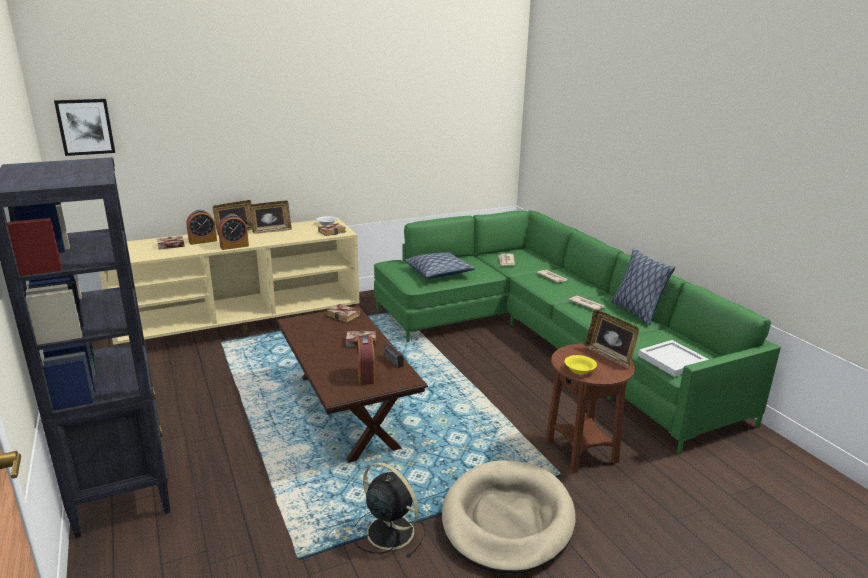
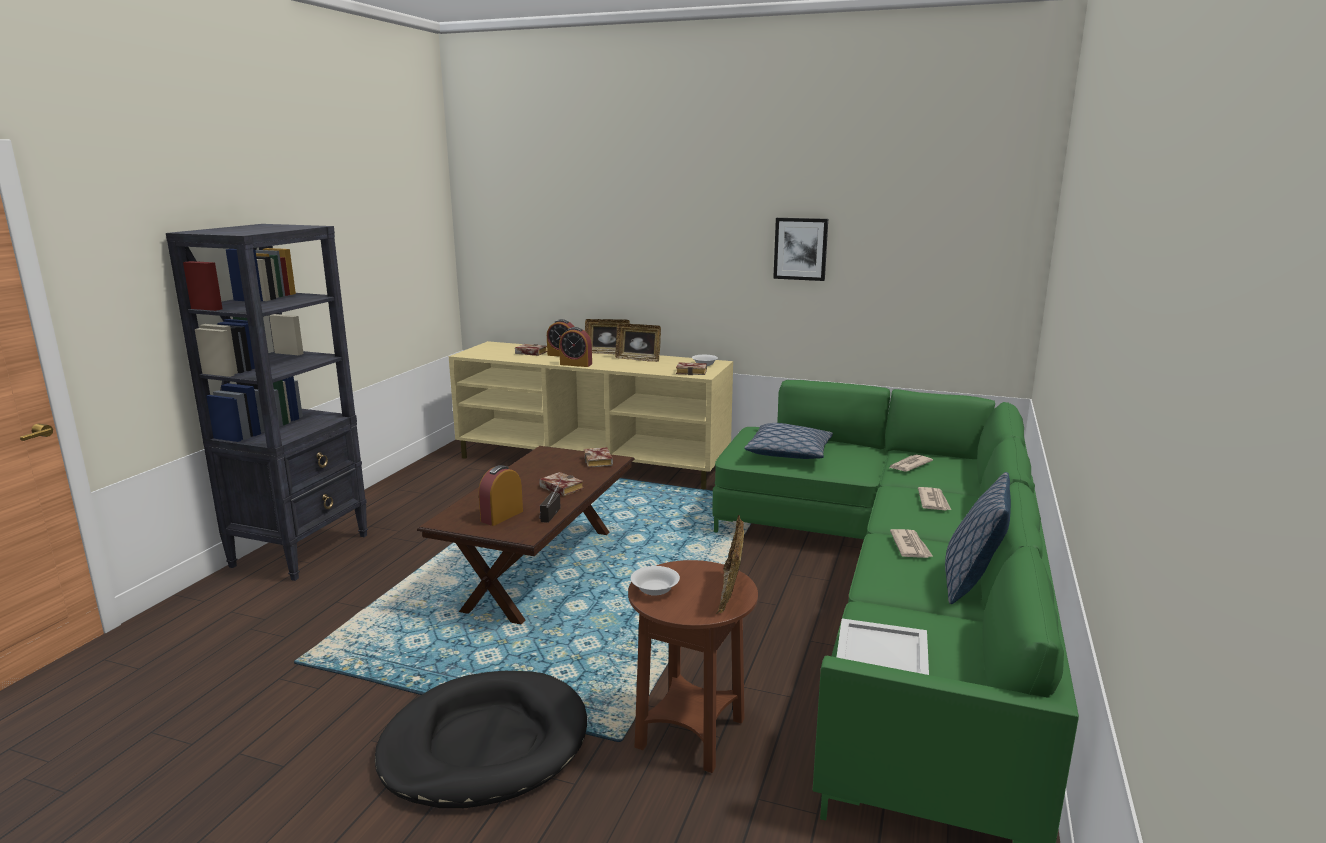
camera: 45 degrees right, 5 degrees down
(85, 127) = (489, 221): picture -> picture (800, 249)
(388, 531) = (382, 685): black fan -> none
(507, 520) = (484, 745): beige dog bed -> black dog bed
(579, 370) = (655, 589): yellow bowl -> white bowl

